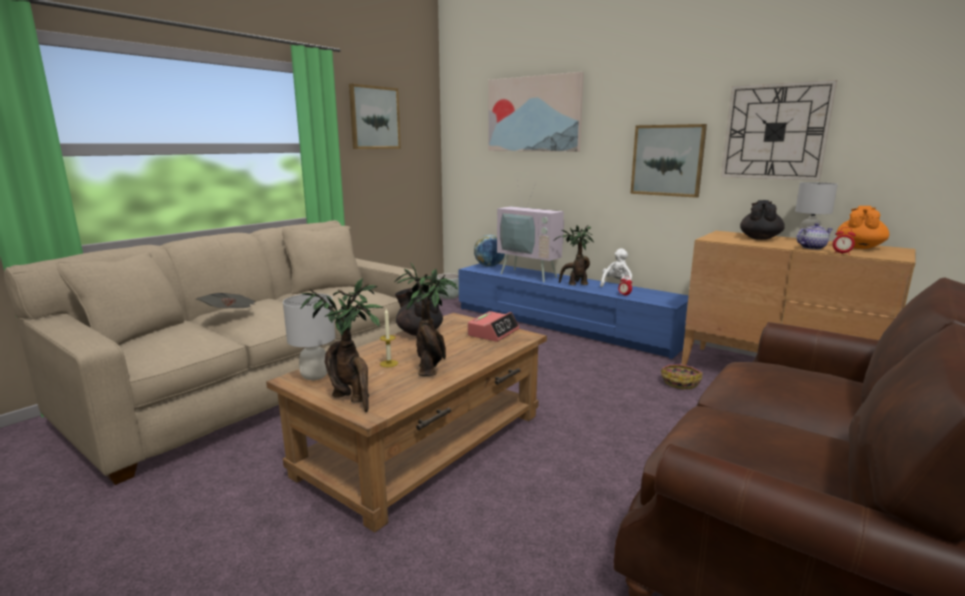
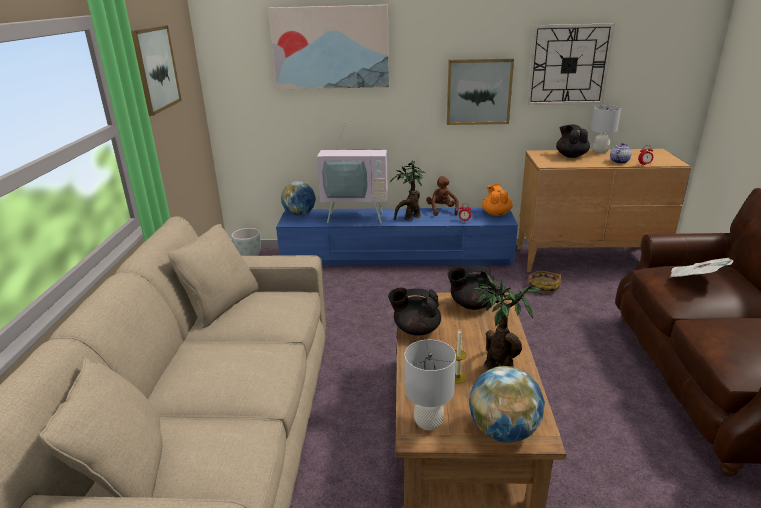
camera: 35 degrees left, 10 degrees up
(230, 315) = (206, 390): newspaper -> newspaper (695, 280)
(352, 399) = (503, 431): potted plant -> globe
(493, 332) = (471, 305): alarm clock -> black teapot
(616, 285) = (442, 210): white plush toy -> brown plush toy
(859, 247) = (638, 154): orange teapot -> orange teapot (496, 213)

